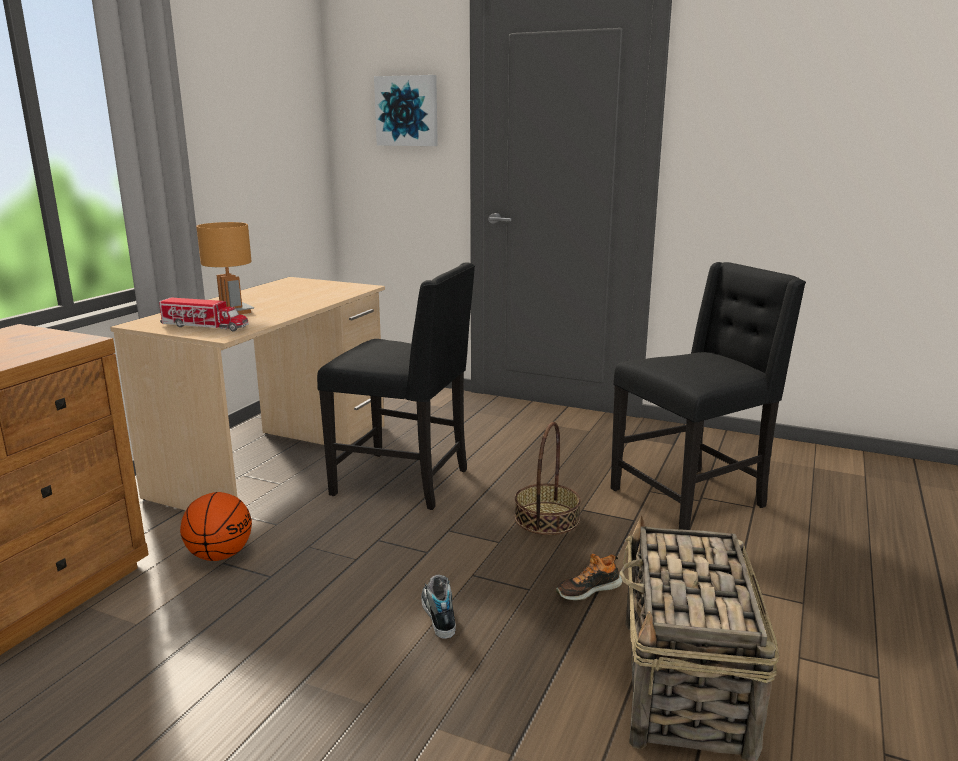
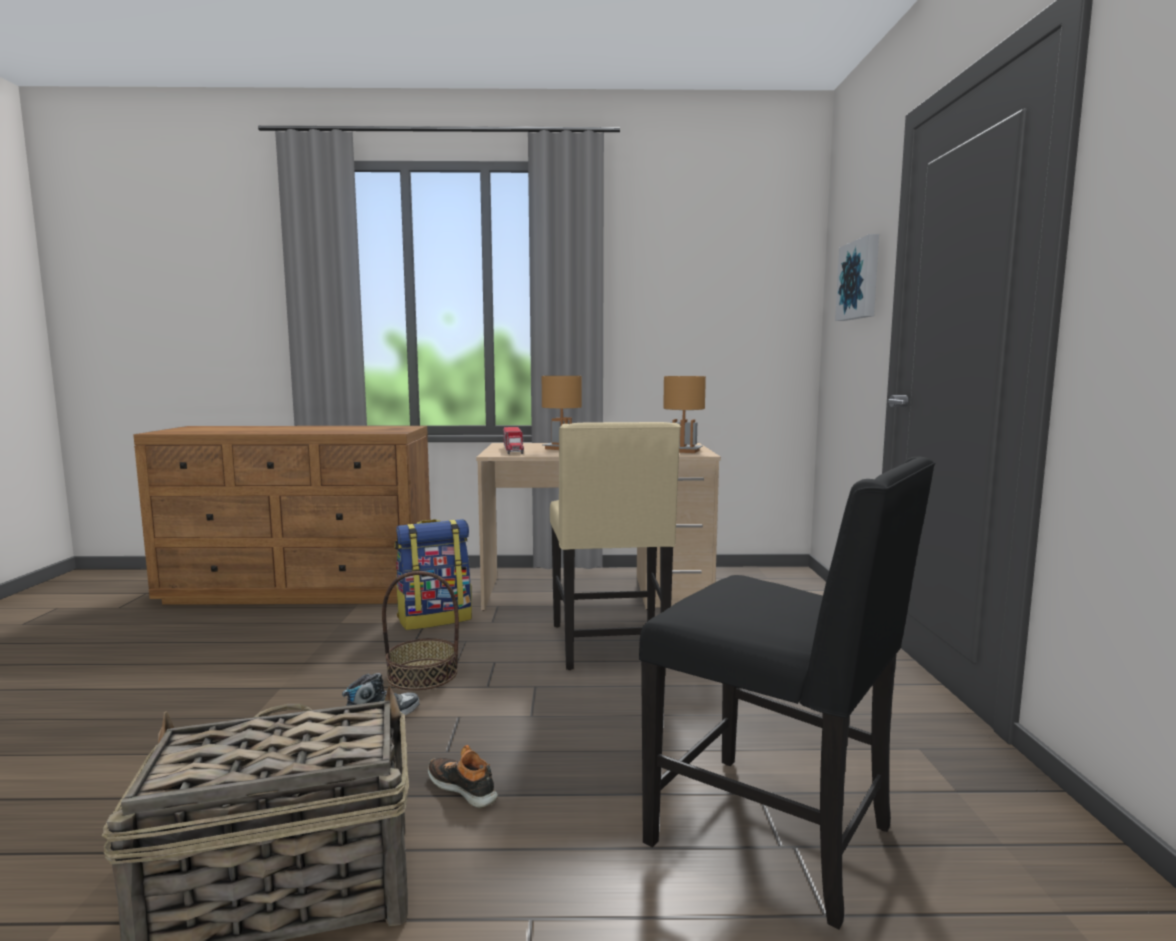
camera: 65 degrees right, 10 degrees down
(220, 555) = (435, 618): basketball -> backpack
(335, 287) = (683, 451): none -> brown table lamp
(404, 482) = (611, 645): black chair -> beige chair
(547, 518) = (605, 732): basket -> basket (422, 674)

